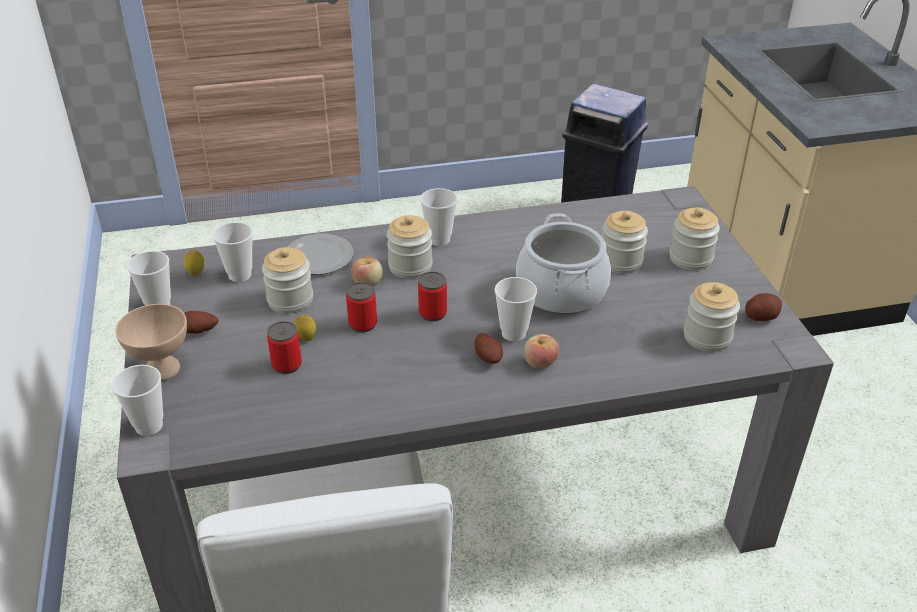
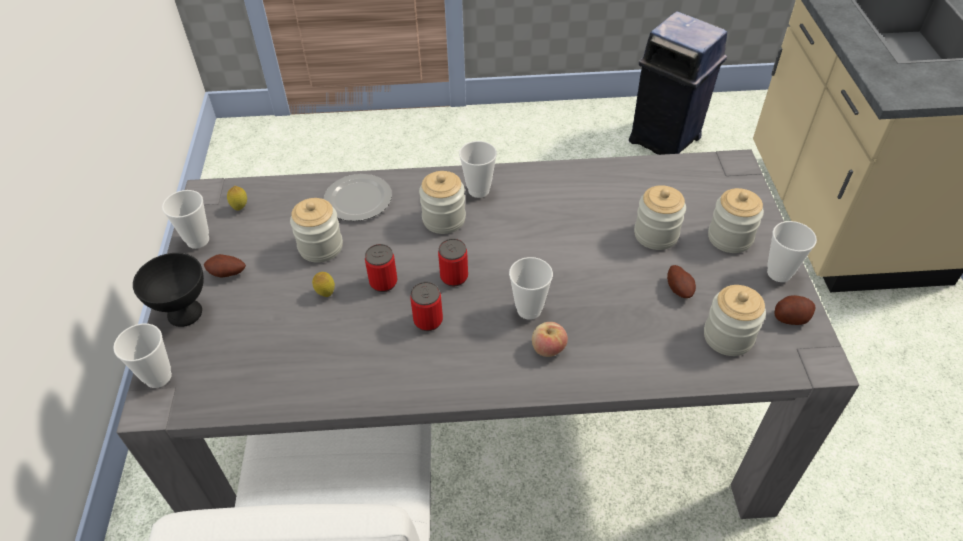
camera: 10 degrees right, 10 degrees up
(161, 370) = (184, 314): beige bowl -> black bowl
(240, 275) = (280, 213): cup -> cup (779, 273)
(287, 365) = (301, 321): can -> can (428, 320)
(368, 283) = (399, 234): apple -> none
(488, 357) = (498, 336): potato -> potato (679, 289)
(561, 291) = (587, 264): cooking pot -> none

